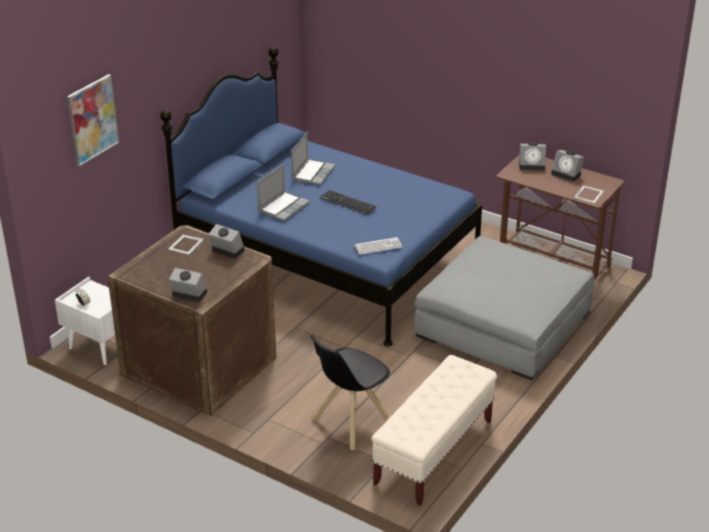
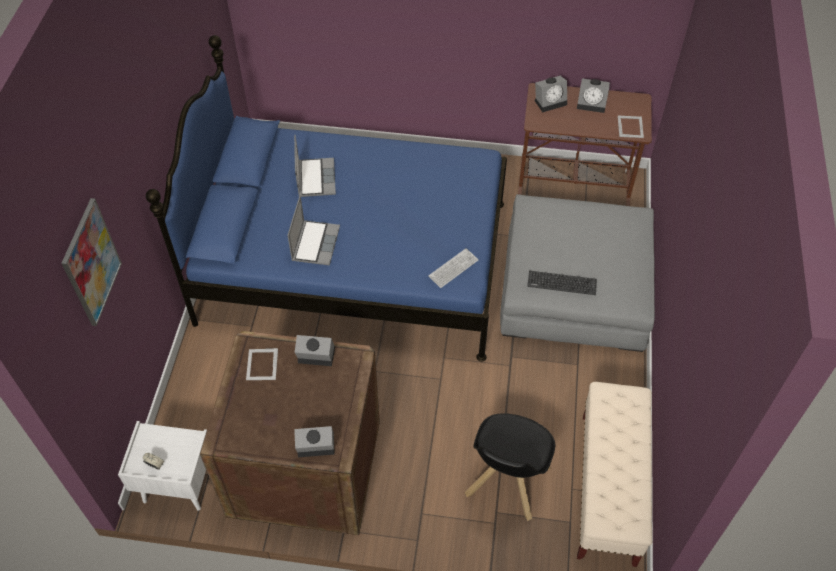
camera: 25 degrees left, 20 degrees up
(347, 203) = (381, 212): keyboard -> keyboard (562, 283)

